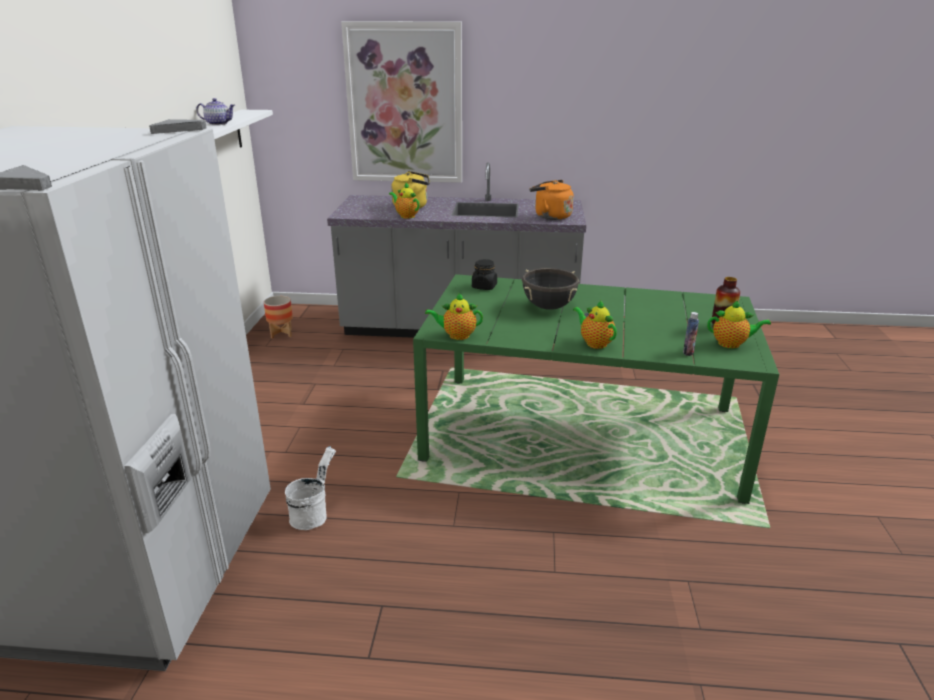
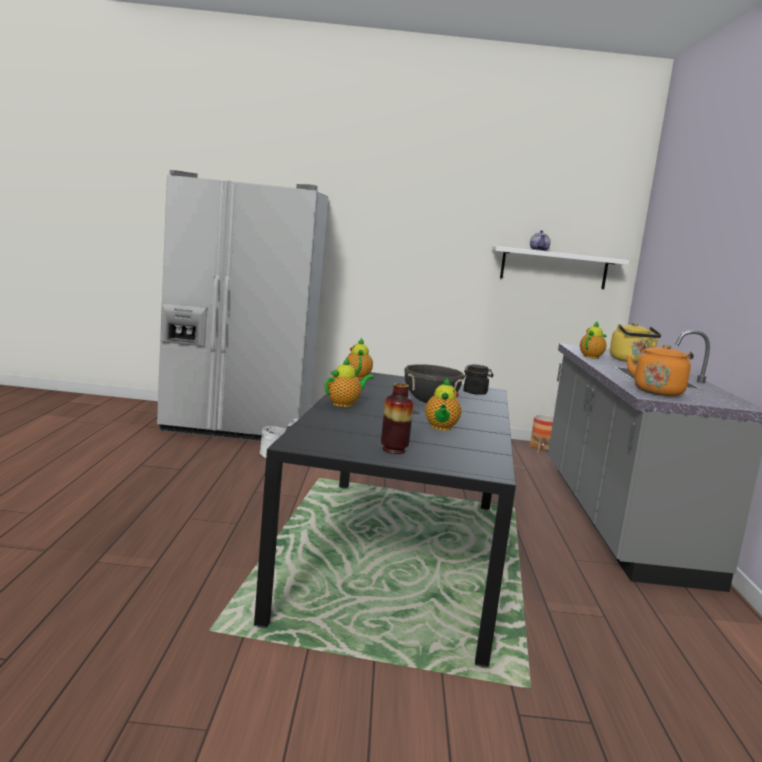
camera: 85 degrees right, 15 degrees down
(405, 104) = (697, 263): picture -> none
(581, 434) = (395, 555): green dining table -> black dining table
(688, 352) = (323, 427): bottle -> none
(731, 344) = (344, 445): teapot -> teapot (440, 428)

